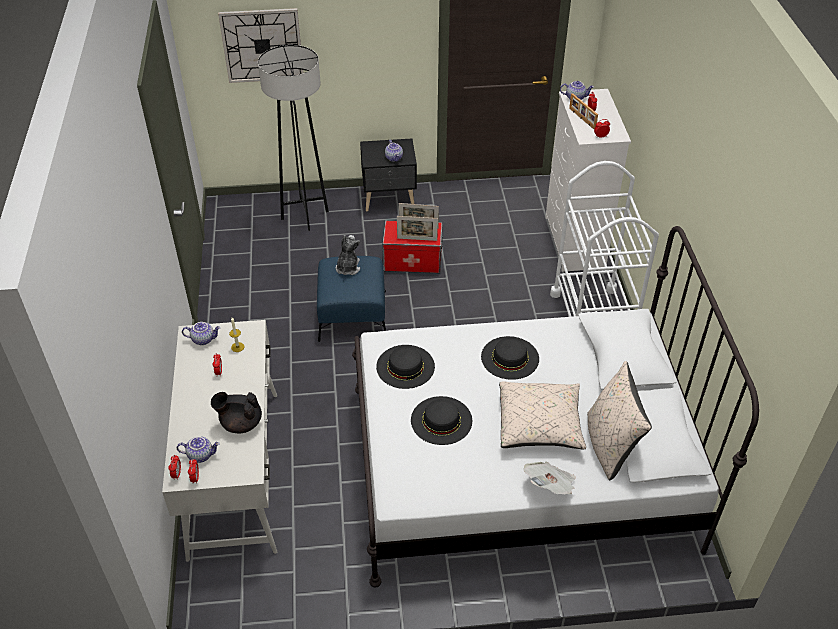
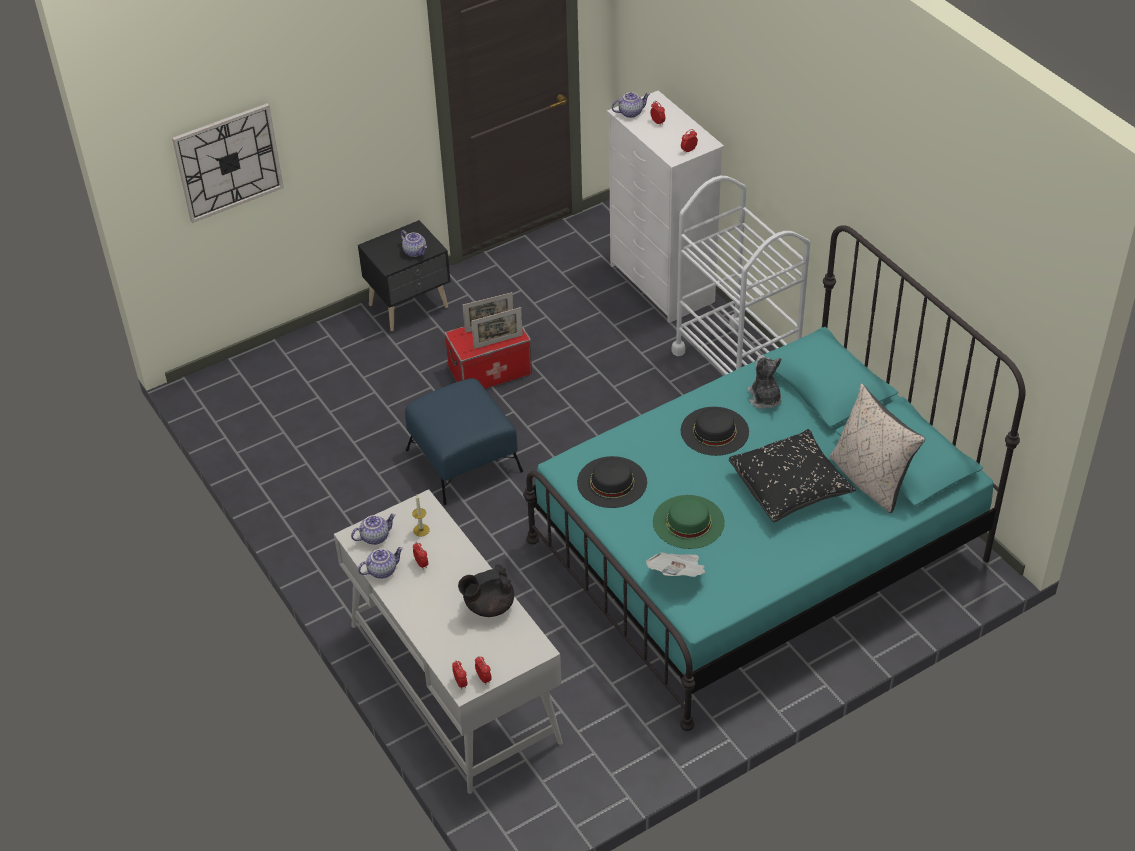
camera: 25 degrees left, 0 degrees up
(201, 455) = (471, 654): teapot -> teapot (382, 570)
(304, 215) = (318, 363): grey floor lamp -> none
(348, 268) = (449, 402): plush toy -> plush toy (764, 398)
(441, 420) = (688, 522): black hat -> green hat
(520, 466) = (758, 550): white bed -> turquoise bed
(539, 425) = (790, 487): beige pillow -> black pillow
(550, 486) = (838, 541): newspaper -> newspaper (677, 574)
(581, 118) = (654, 136): picture frame -> none

